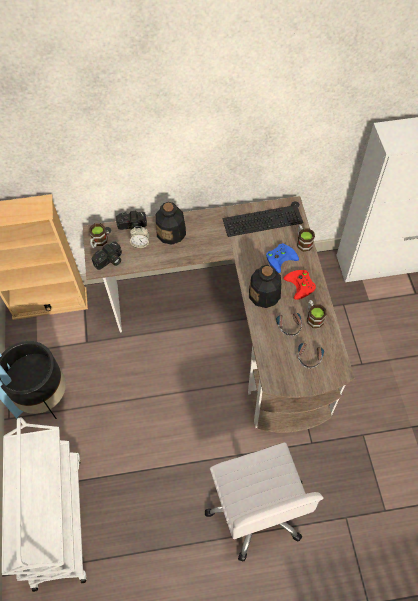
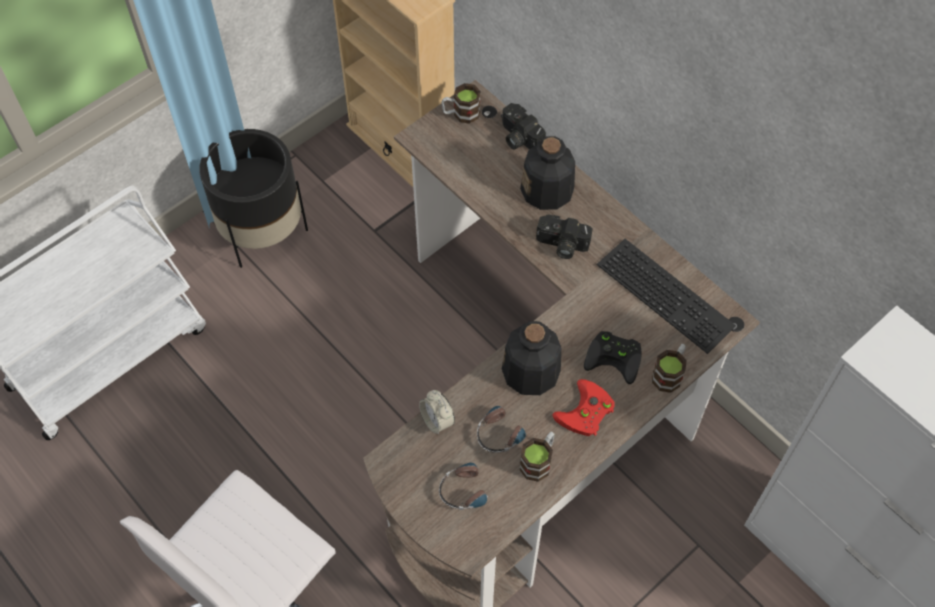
camera: 55 degrees right, 0 degrees up
(110, 261) = (441, 146): camera -> camera (561, 245)
(140, 243) = (498, 164): alarm clock -> alarm clock (437, 420)
(281, 257) = (616, 357): blue game controller -> black game controller

